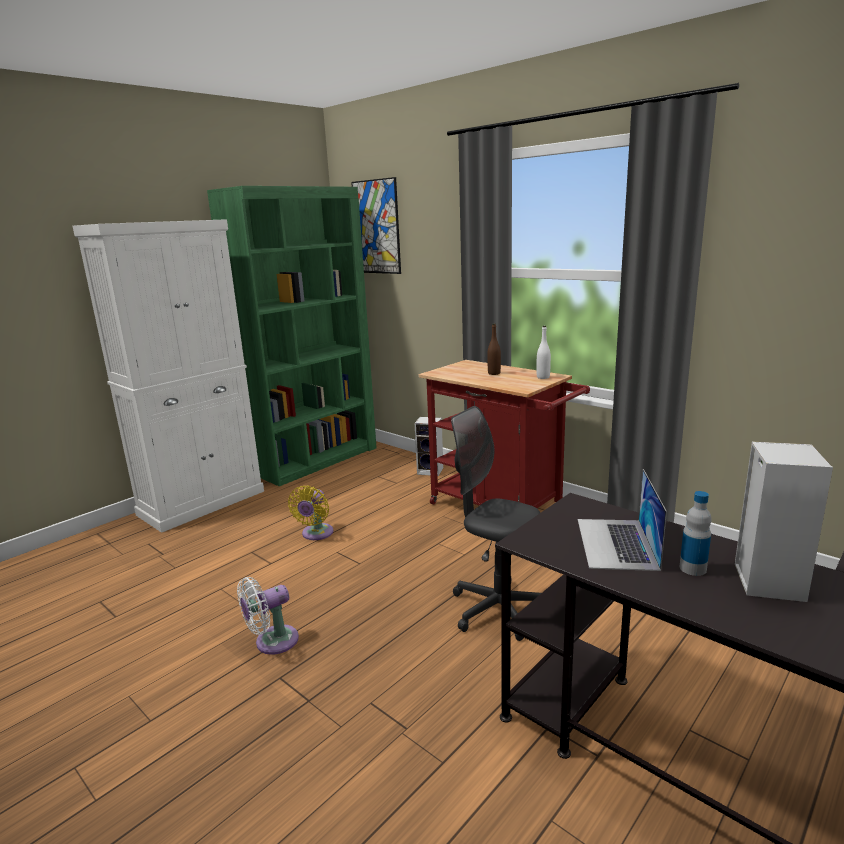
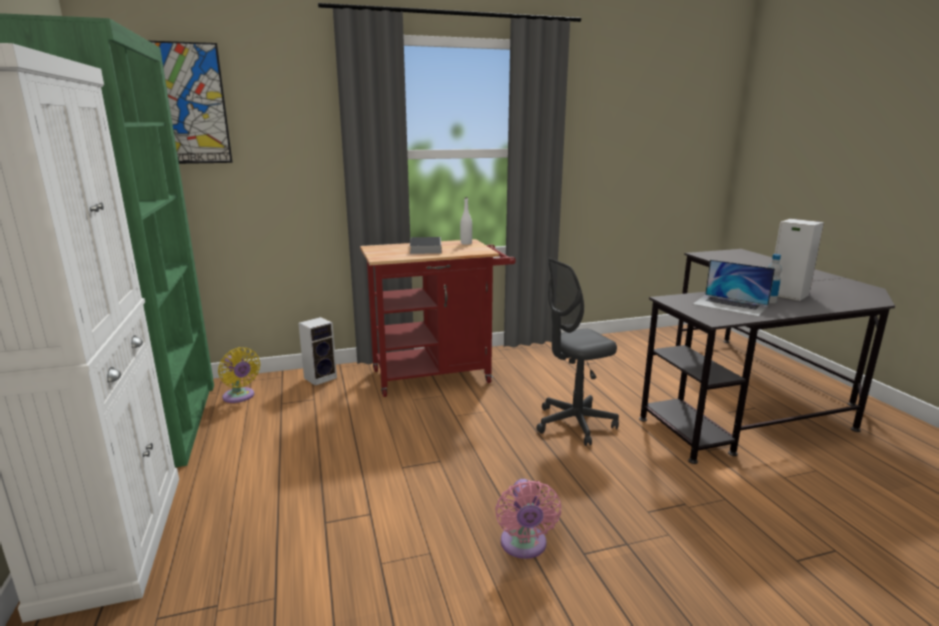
camera: 60 degrees left, 0 degrees up
(272, 642) = (524, 546): white fan -> pink fan
(316, 534) = (348, 470): yellow fan -> yellow fan (240, 397)
(494, 373) = (425, 248): brown bottle -> book

